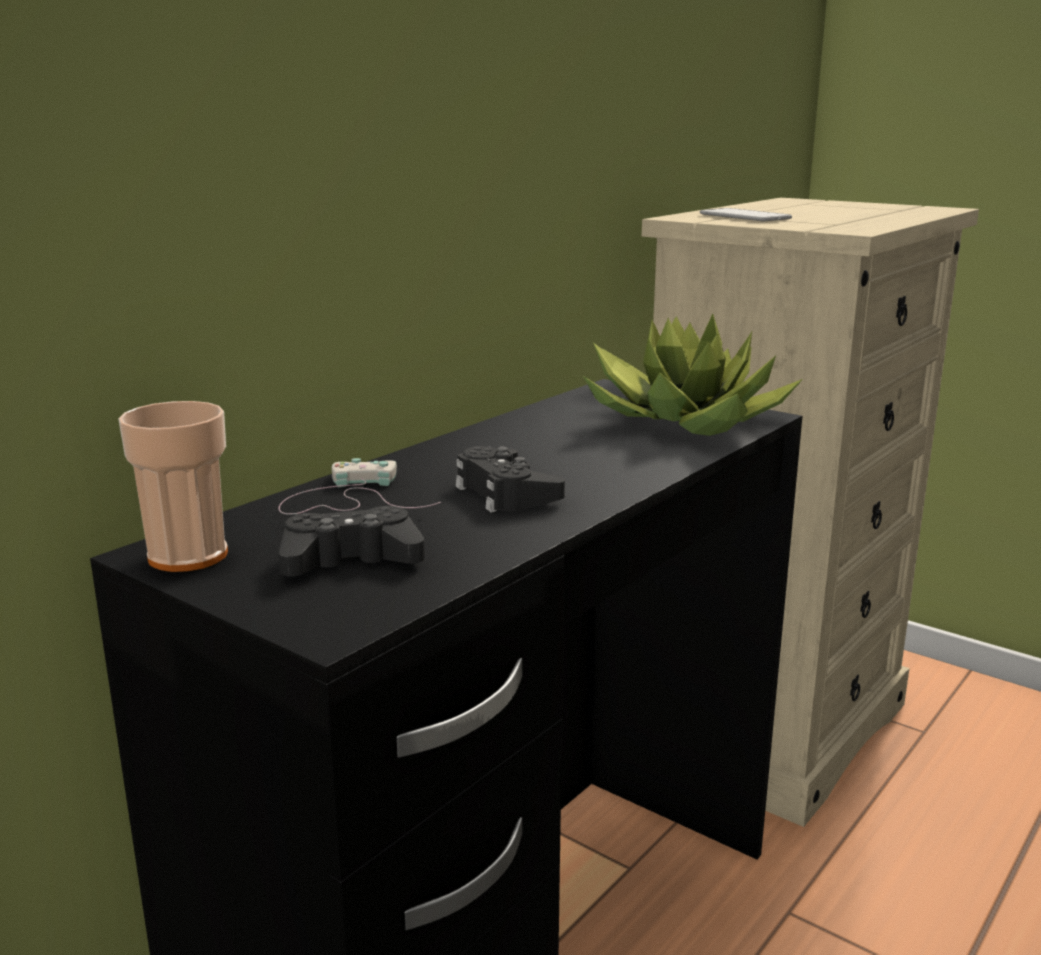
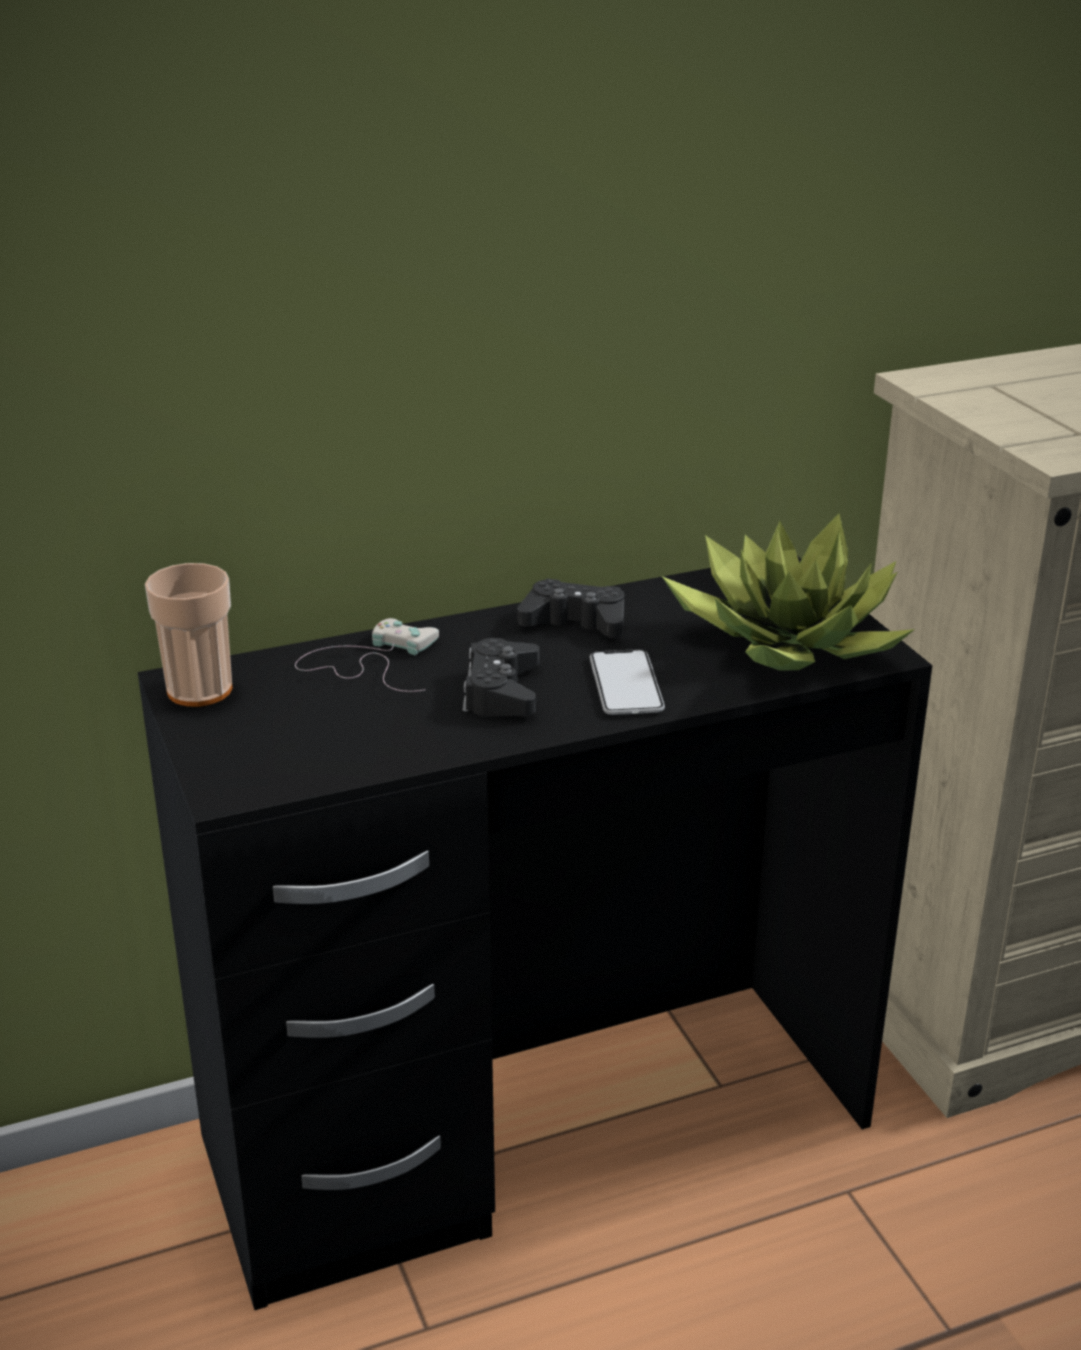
camera: 30 degrees right, 10 degrees up
(350, 560) = (304, 730): black game controller -> black game controller (575, 622)
(744, 217) = (1000, 392): phone -> phone (626, 685)

